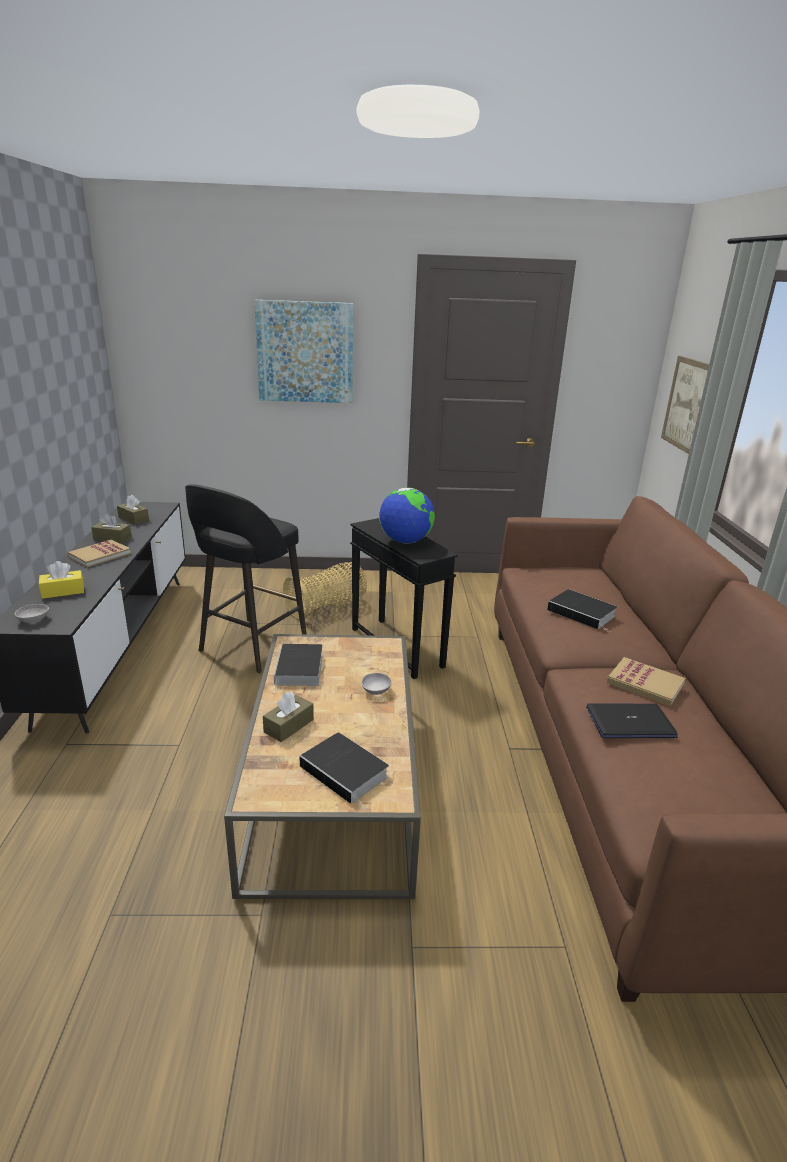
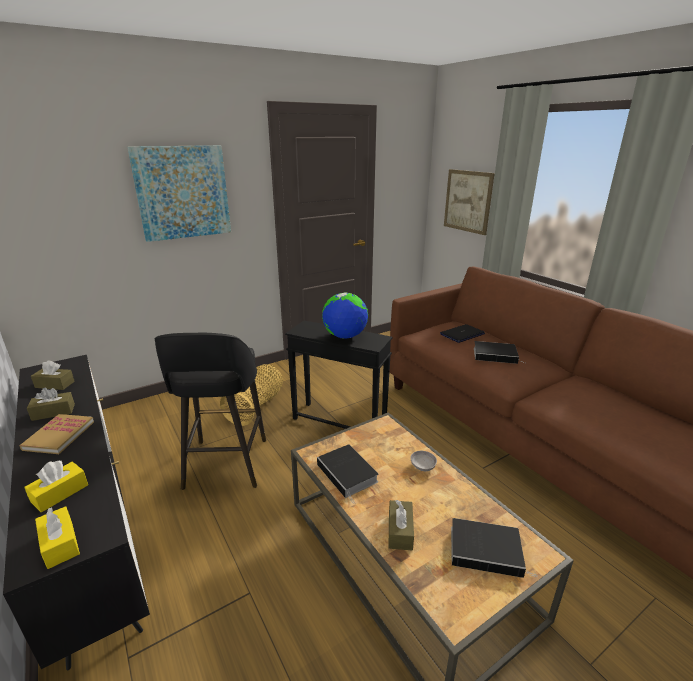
camera: 30 degrees left, 0 degrees up
(33, 620) = (60, 544): grey bowl -> yellow tissue box
(630, 722) = (615, 422): laptop -> laptop (462, 334)
(645, 684) = (585, 392): book -> none

